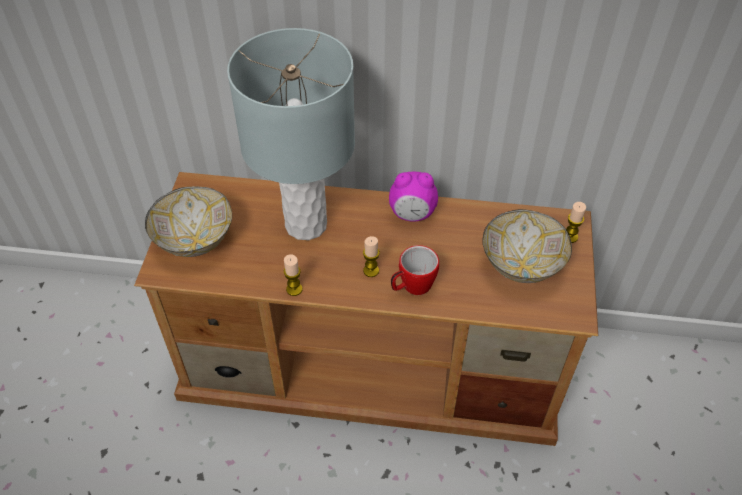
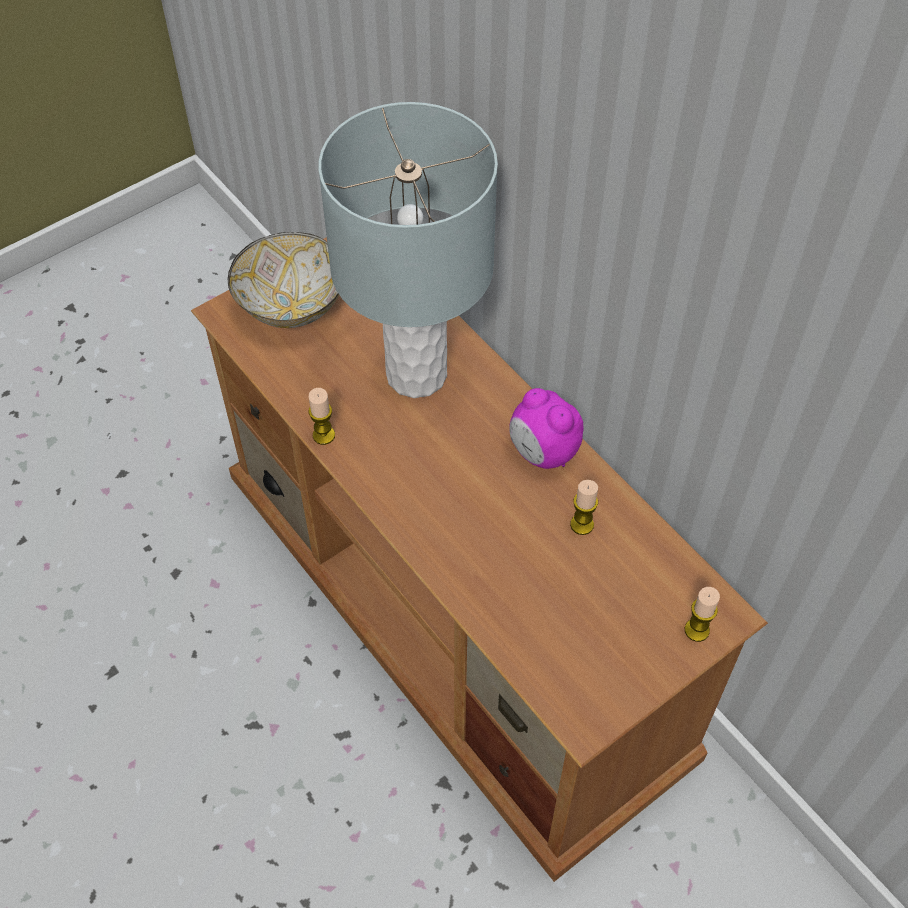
camera: 45 degrees right, 5 degrees up
(371, 270) = (421, 479): candle -> candle (582, 524)
(412, 287) = (442, 533): mug -> none
(520, 265) = (592, 611): bowl -> none

